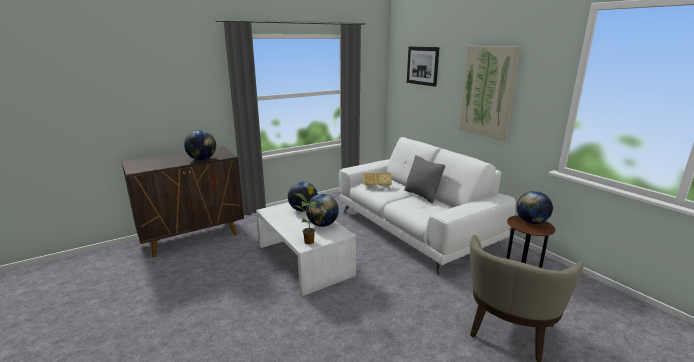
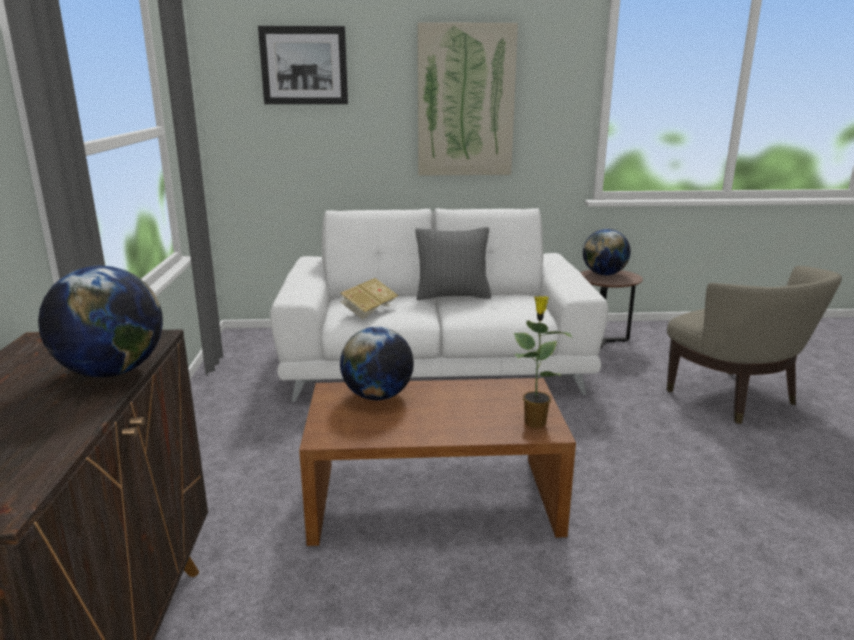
camera: 60 degrees left, 0 degrees up
(304, 260) = (433, 497): white coffee table -> brown coffee table
(322, 224) = (471, 394): globe -> none

